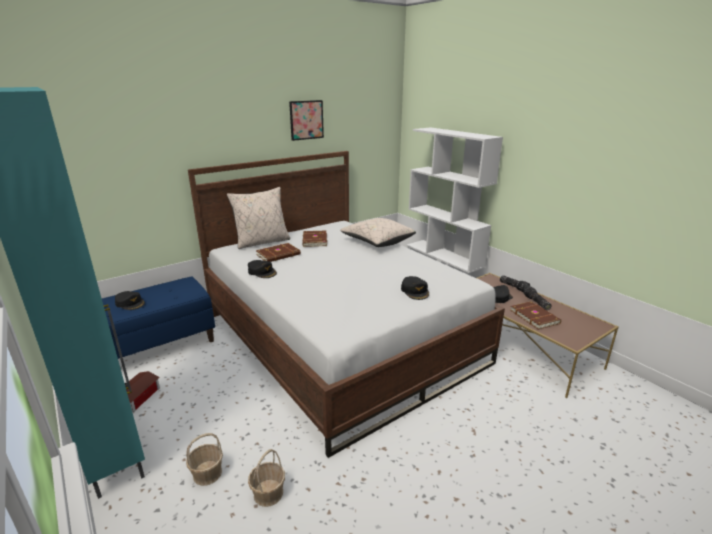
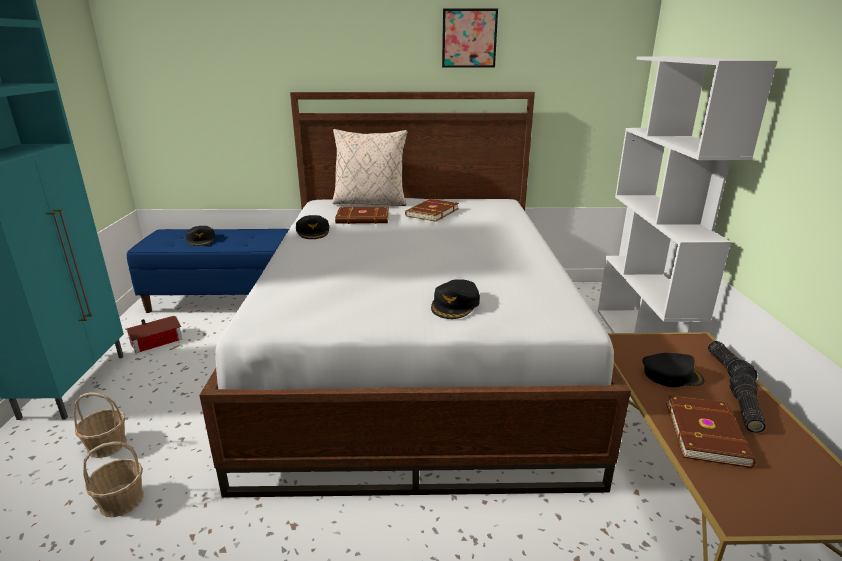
camera: 35 degrees right, 0 degrees up
(377, 241) = (514, 231): beige pillow -> none

